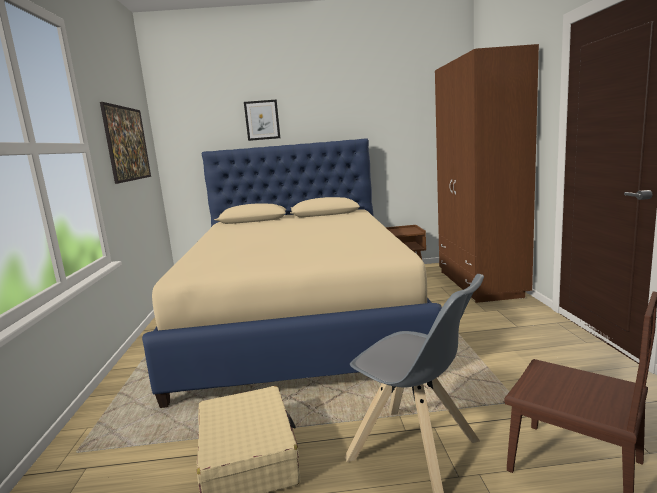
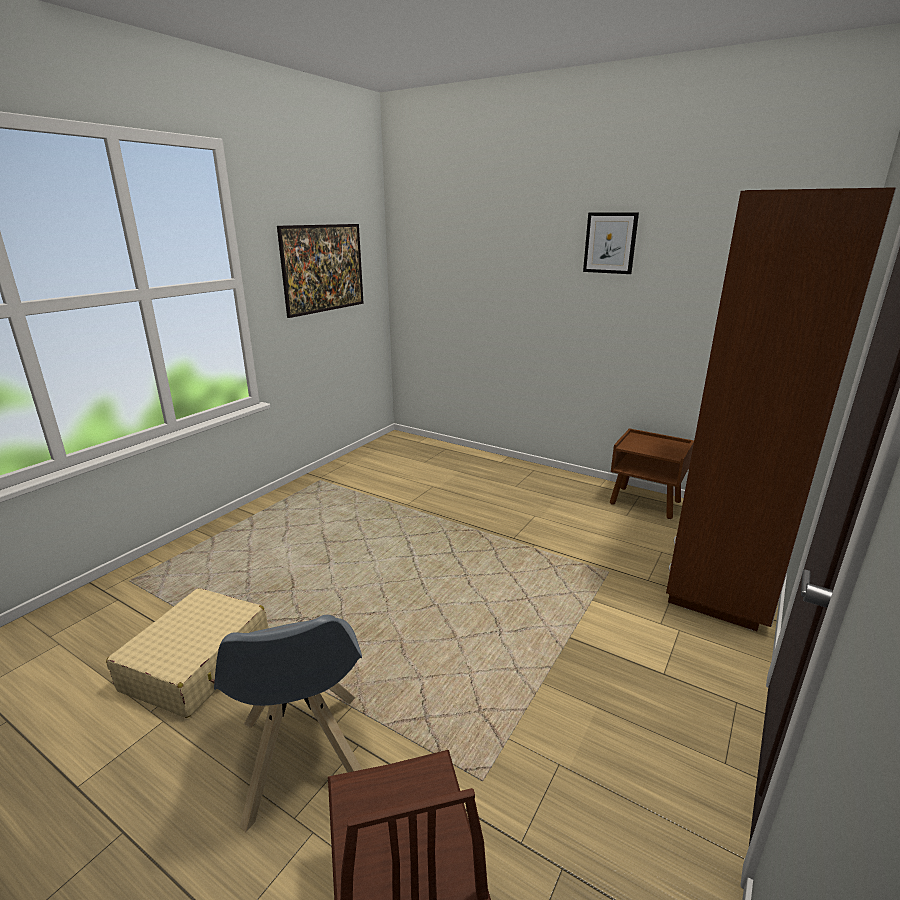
camera: 35 degrees right, 10 degrees up
(262, 120) = (503, 246): picture -> picture (610, 243)
(299, 317) = (440, 522): beige bed -> none

